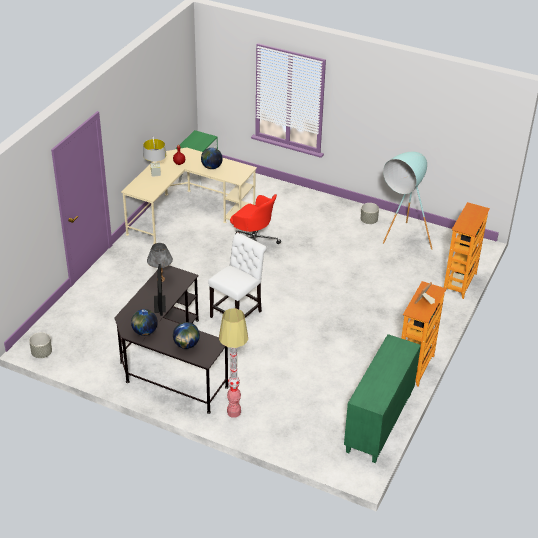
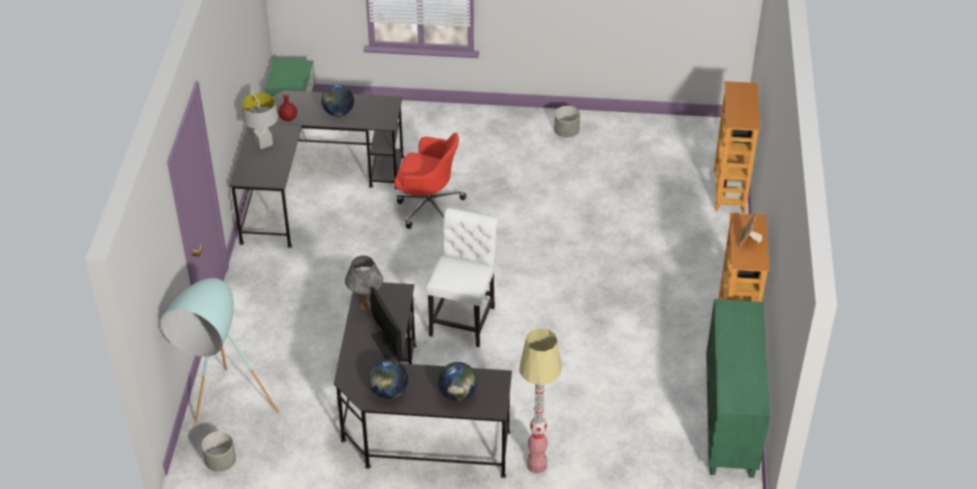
camera: 20 degrees left, 5 degrees up
(187, 213) = (311, 187): beige desk -> black desk
(401, 242) = (625, 153): turquoise floor lamp -> turquoise floor lamp (225, 413)

